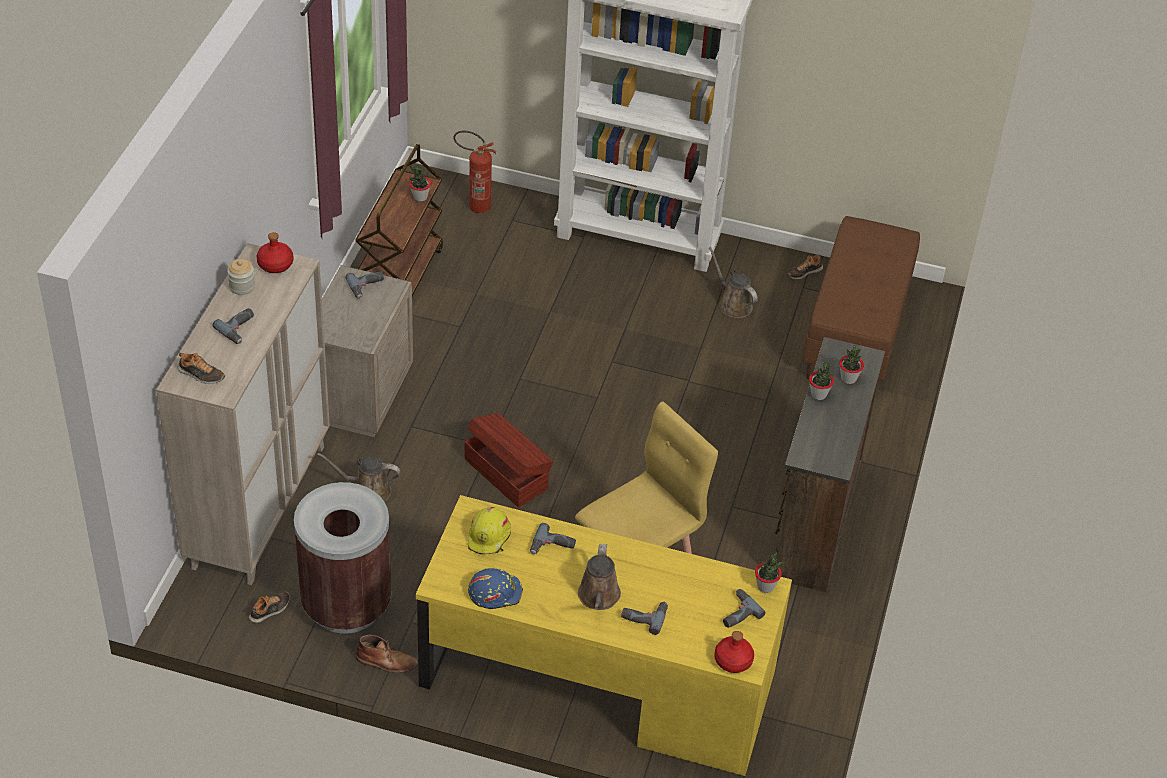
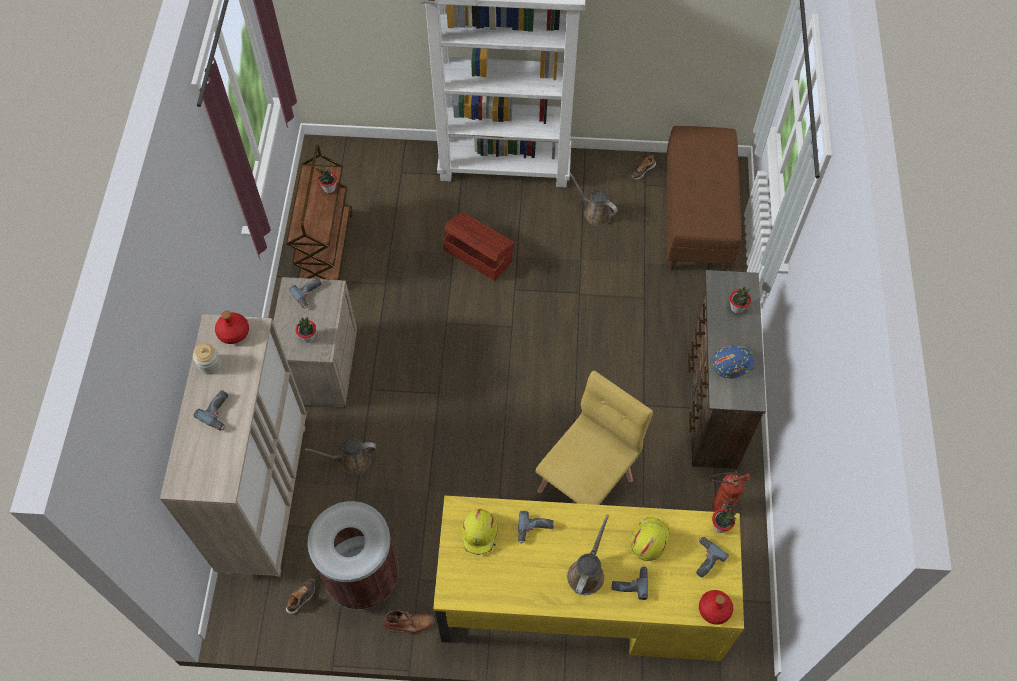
camera: 10 degrees left, 15 degrees up
(201, 375) = (196, 472): shoe -> none
(474, 206) = (367, 165): fire extinguisher -> fire extinguisher (717, 507)
(495, 592) = (499, 590): blue hard hat -> blue hard hat (732, 363)
(506, 472) = (458, 416): brown storage box -> brown storage box (478, 254)
(598, 597) = (587, 572): brown watering can -> brown watering can turned 150 degrees counterclockwise
(679, 582) = (649, 540): none -> yellow hard hat
(818, 394) = (717, 330): potted plant -> potted plant (308, 337)

